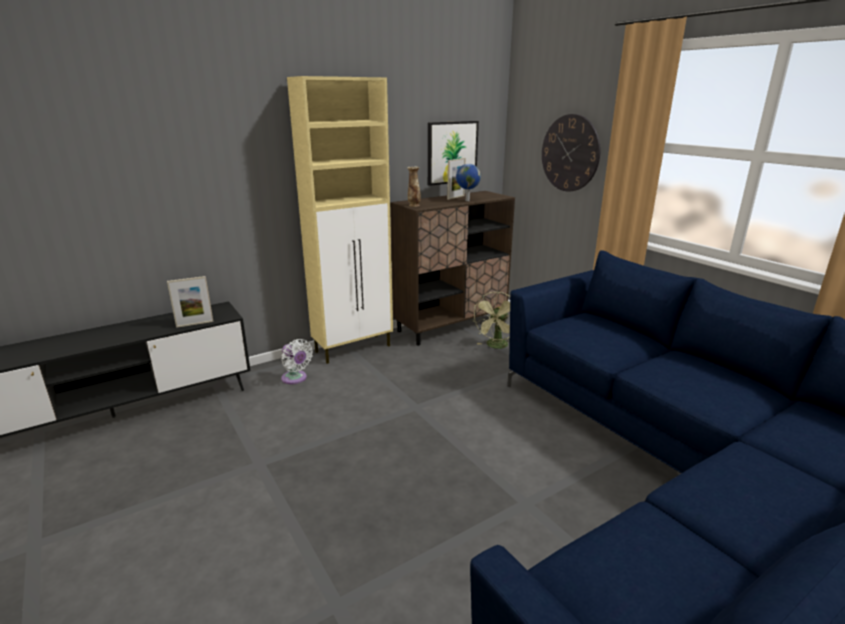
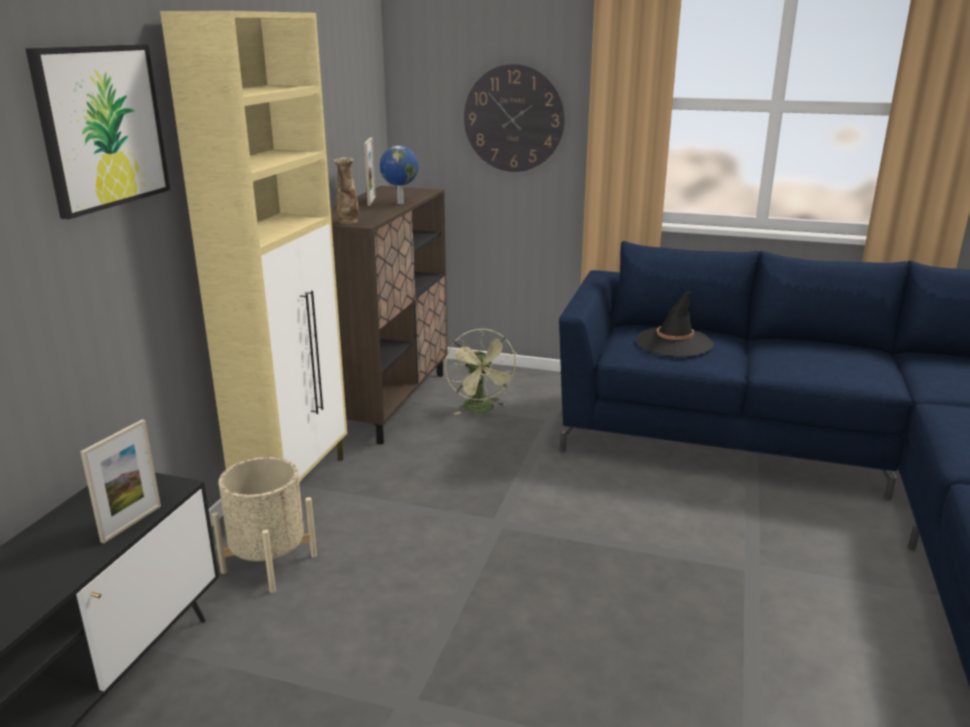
camera: 40 degrees left, 0 degrees up
(295, 379) = (269, 563): white fan -> beige planter
(452, 152) = (343, 131): picture -> picture (102, 127)
(594, 332) = (674, 343): none -> black hat

